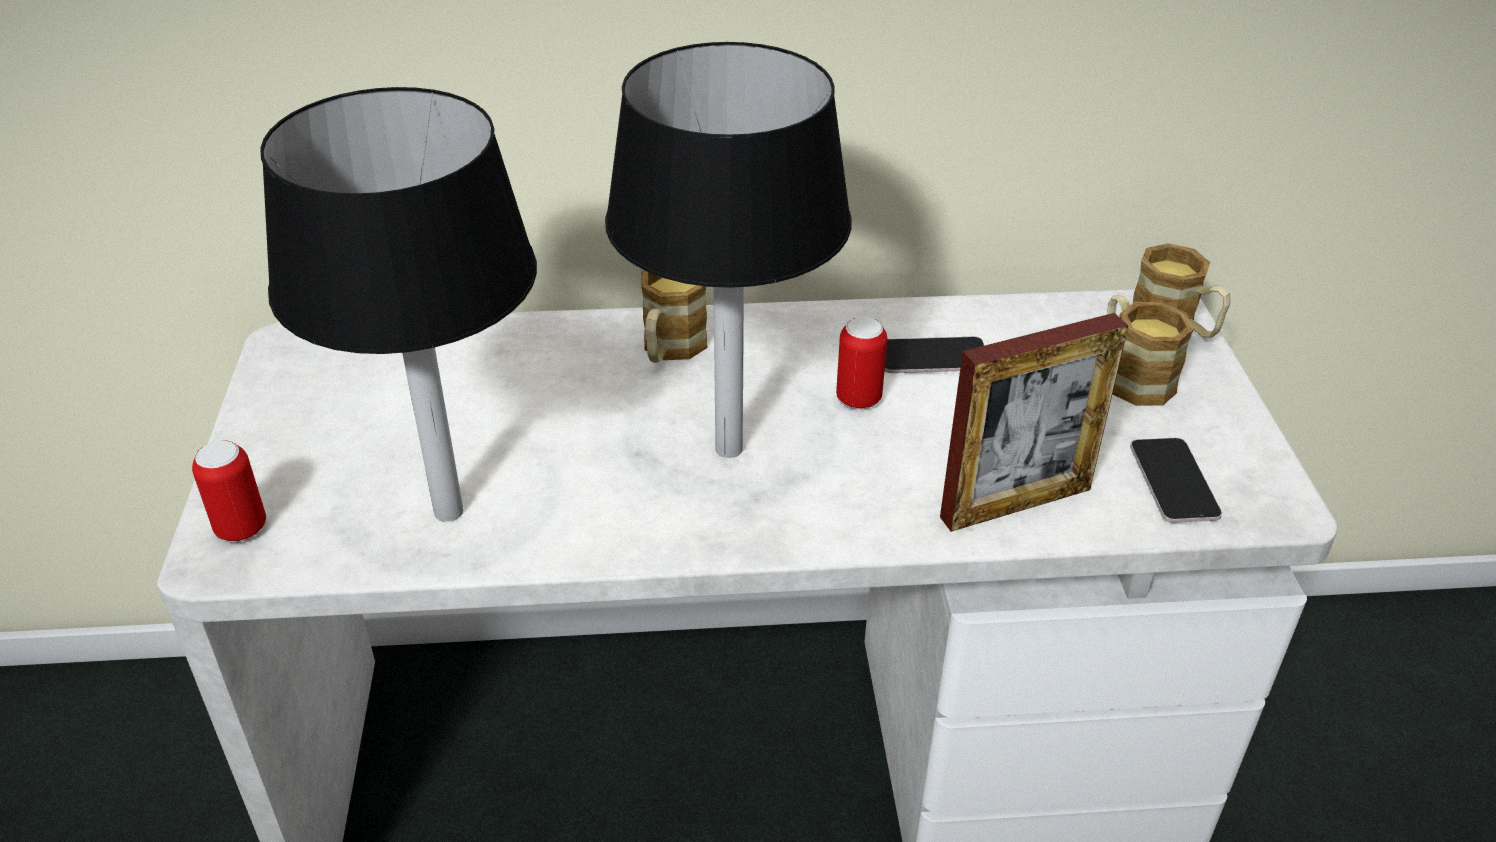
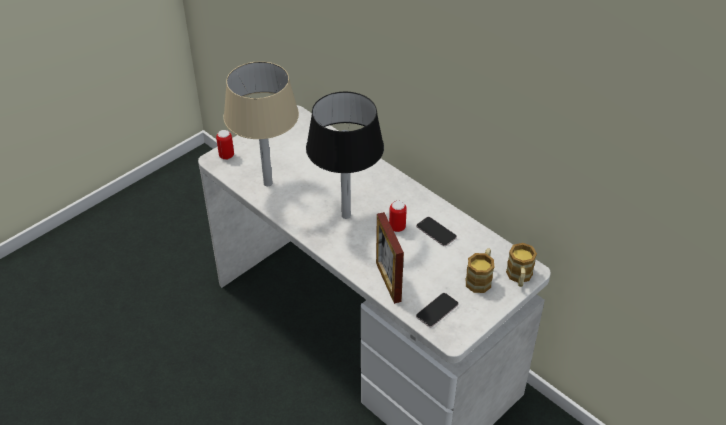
camera: 50 degrees right, 5 degrees up
(449, 511) = (268, 183): black table lamp -> beige table lamp
(670, 349) = (374, 179): mug -> none
(1015, 503) = (388, 282): picture frame -> picture frame turned 45 degrees clockwise

